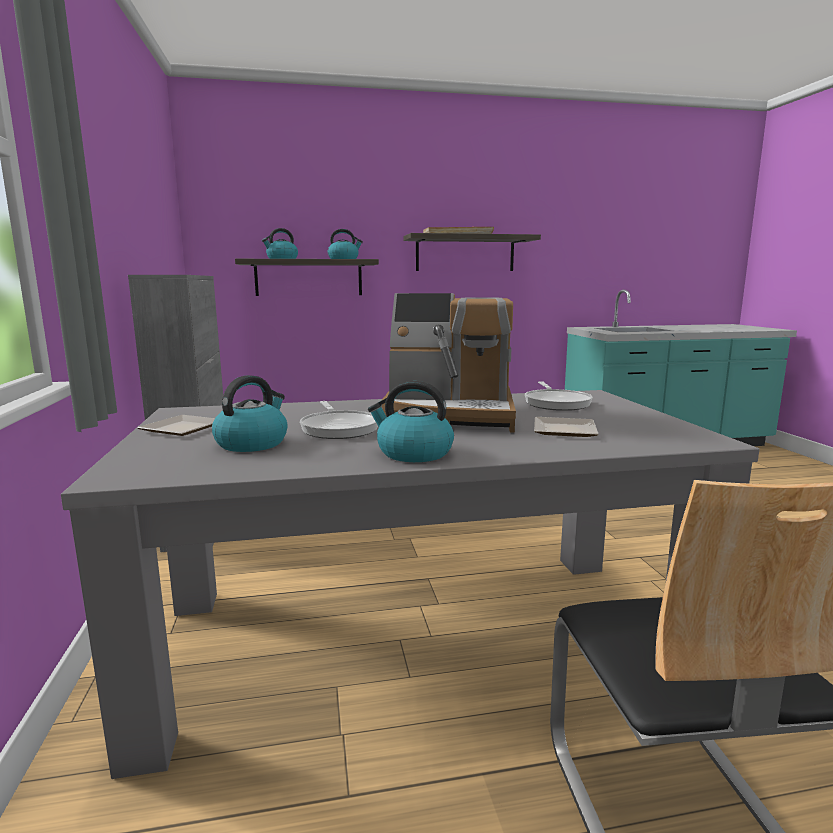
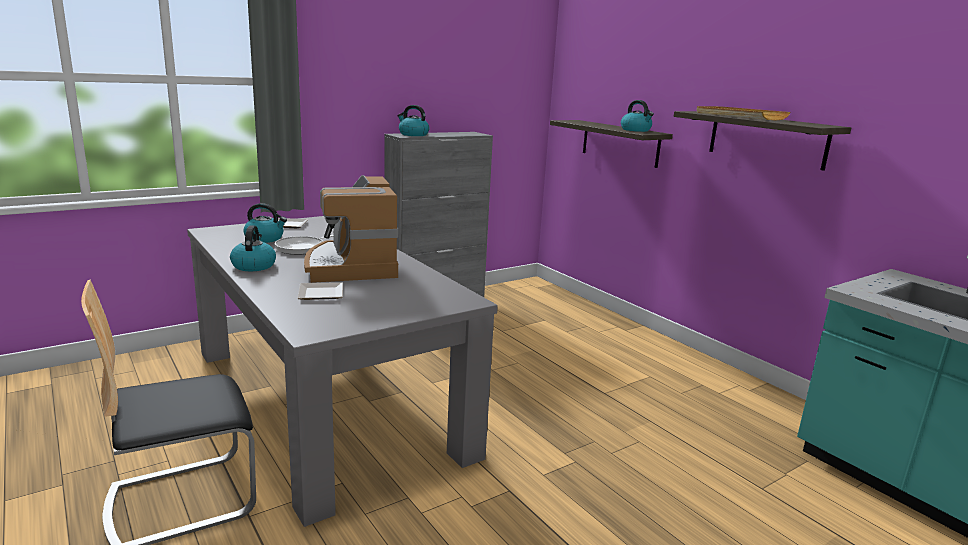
camera: 65 degrees right, 5 degrees up
(281, 259) = (594, 123): kettle -> kettle (413, 134)
(556, 403) = (416, 290): frying pan -> none

